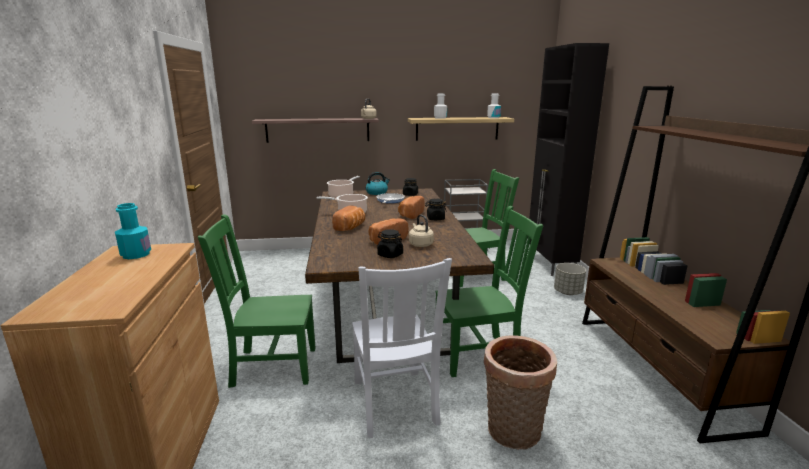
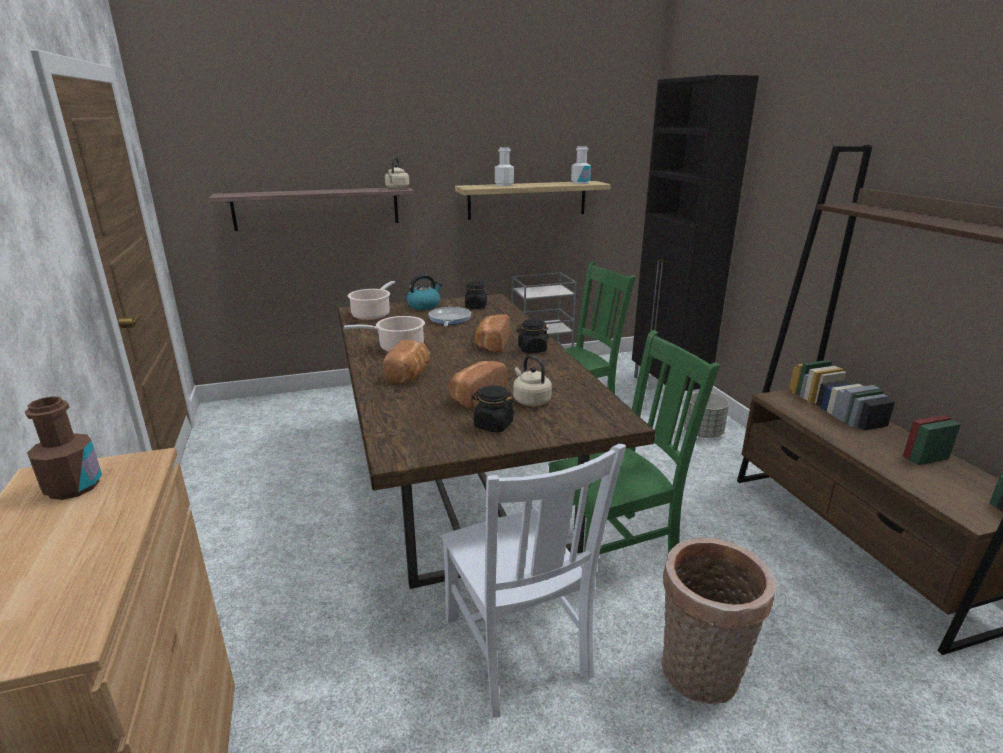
camera: 10 degrees left, 5 degrees up
(136, 254) = (73, 487): turquoise bottle -> brown bottle
(271, 366) = (306, 608): green chair -> none

